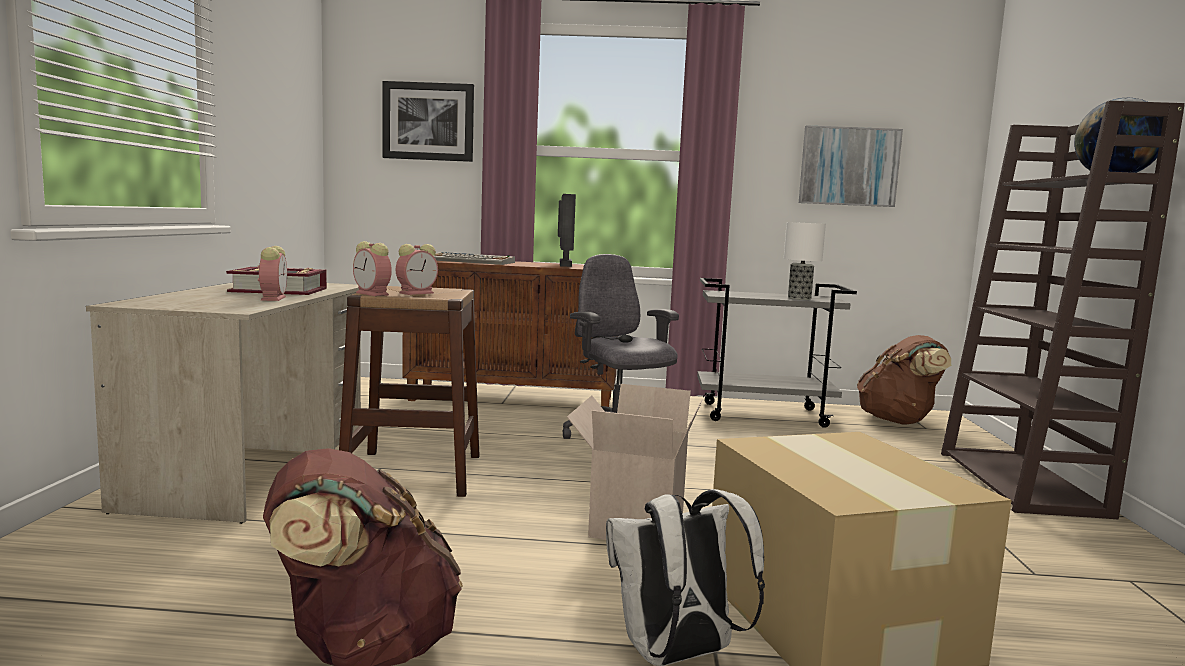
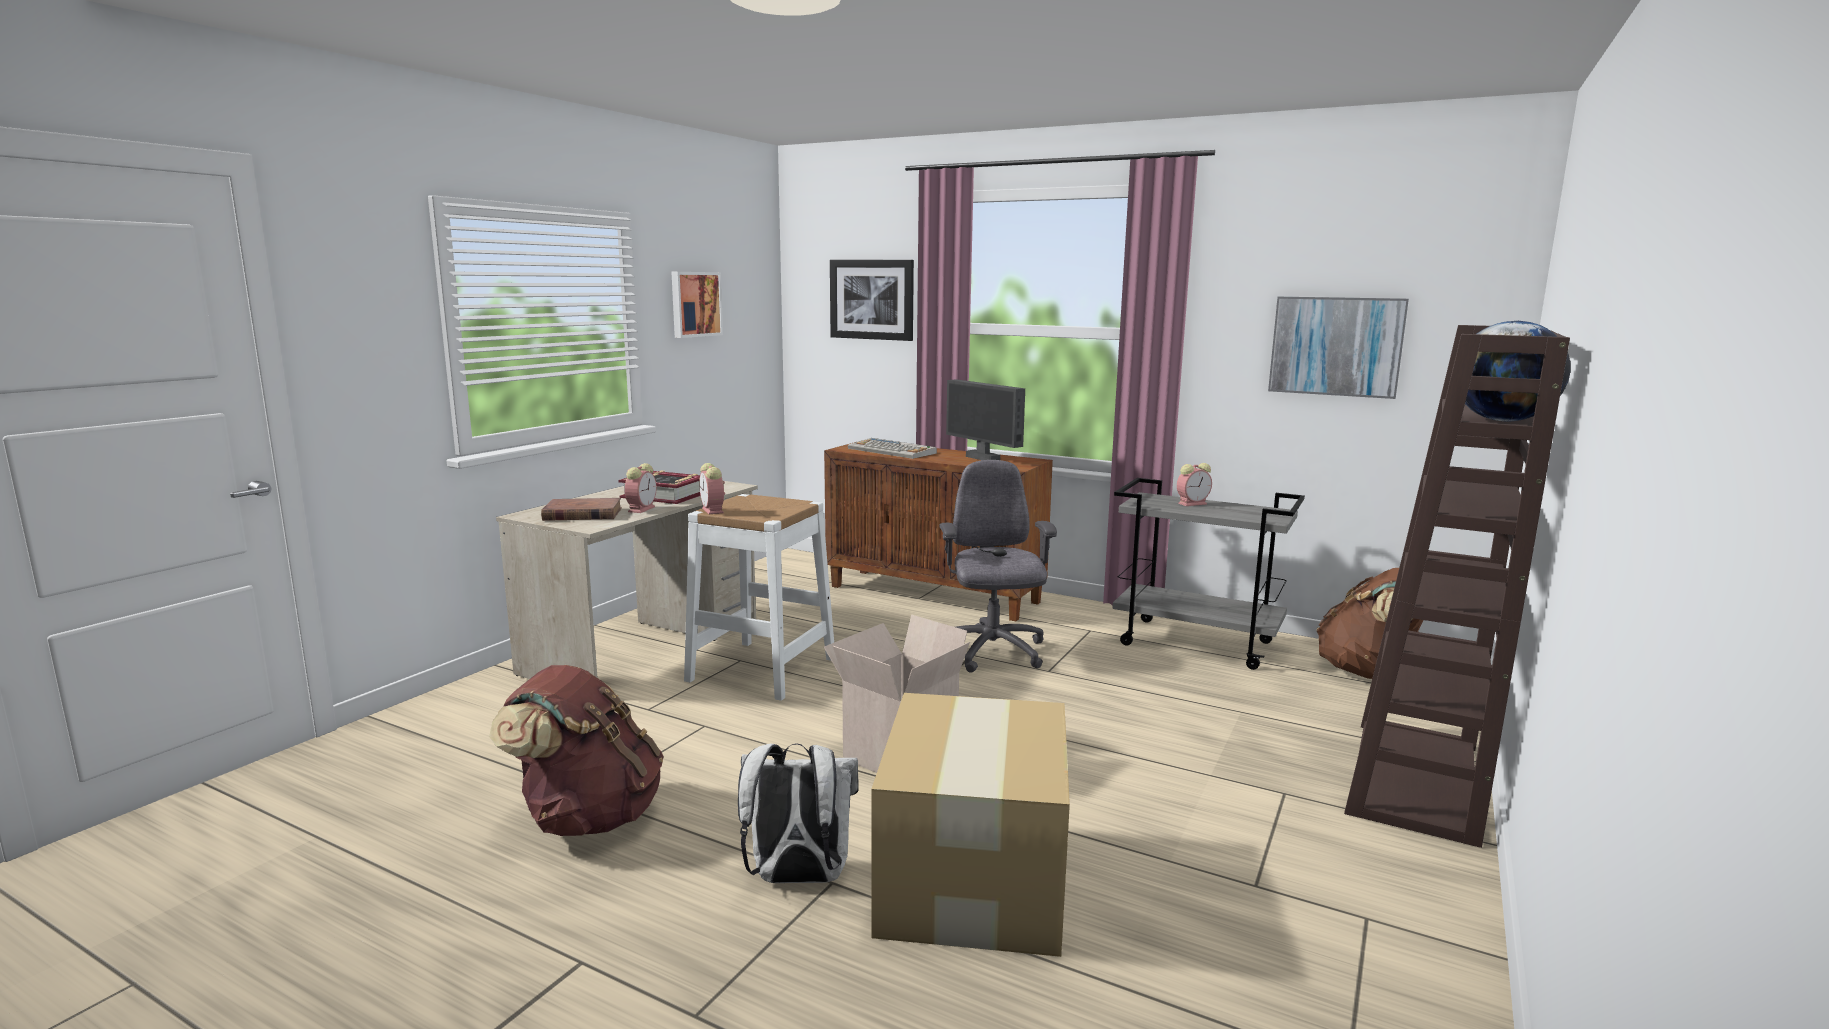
camera: 25 degrees right, 5 degrees up
(205, 302) = (582, 514): none -> brown book
(259, 103) = (695, 304): none -> picture
(413, 473) = (762, 669): brown stool -> white stool
(417, 293) = (760, 507): alarm clock -> alarm clock (1193, 503)
(564, 265) = (983, 458): monitor -> monitor turned 120 degrees clockwise
(799, 298) = (1232, 514): table lamp -> none

